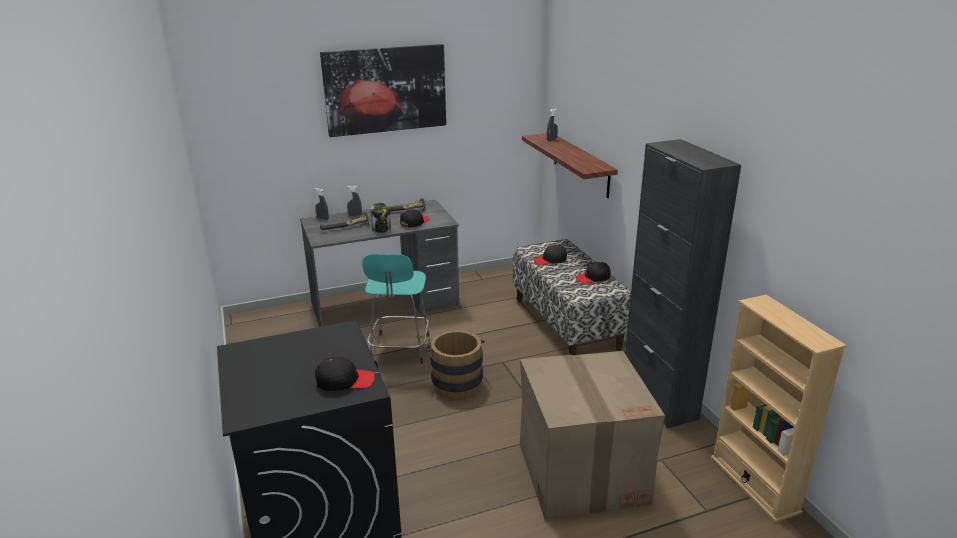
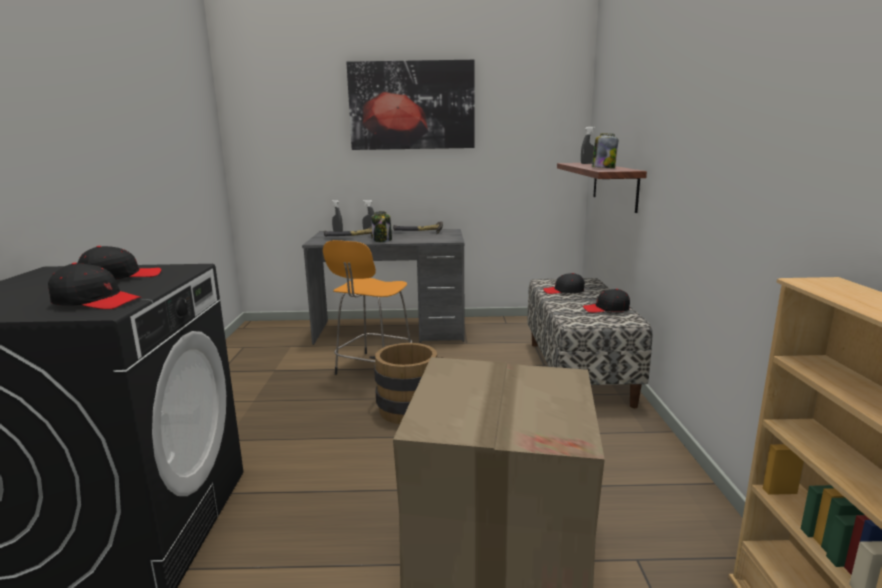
camera: 20 degrees right, 10 degrees down
(399, 350) = (373, 369): turquoise stool -> orange stool
(414, 222) = (420, 239): black cap -> black cap (121, 277)
(580, 162) = (603, 168): none -> jar
(659, 399) = (668, 474): black cabinet -> none

